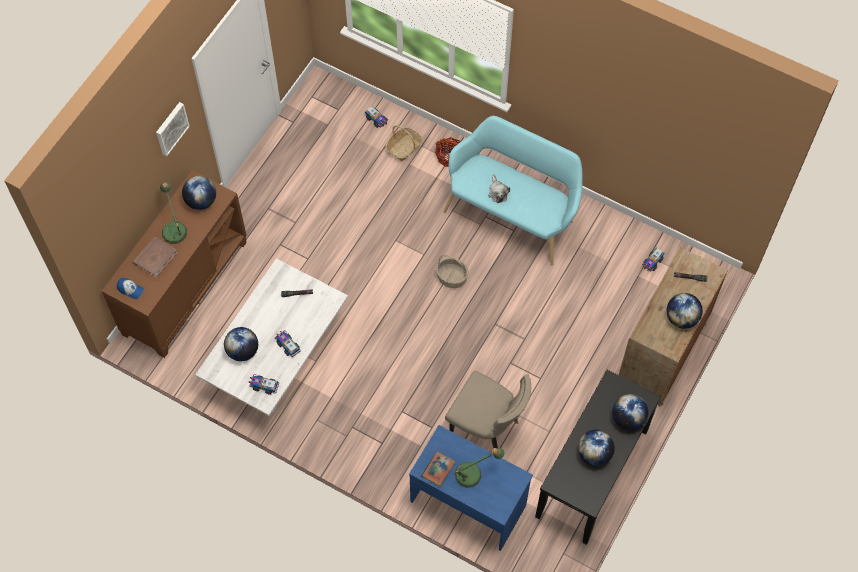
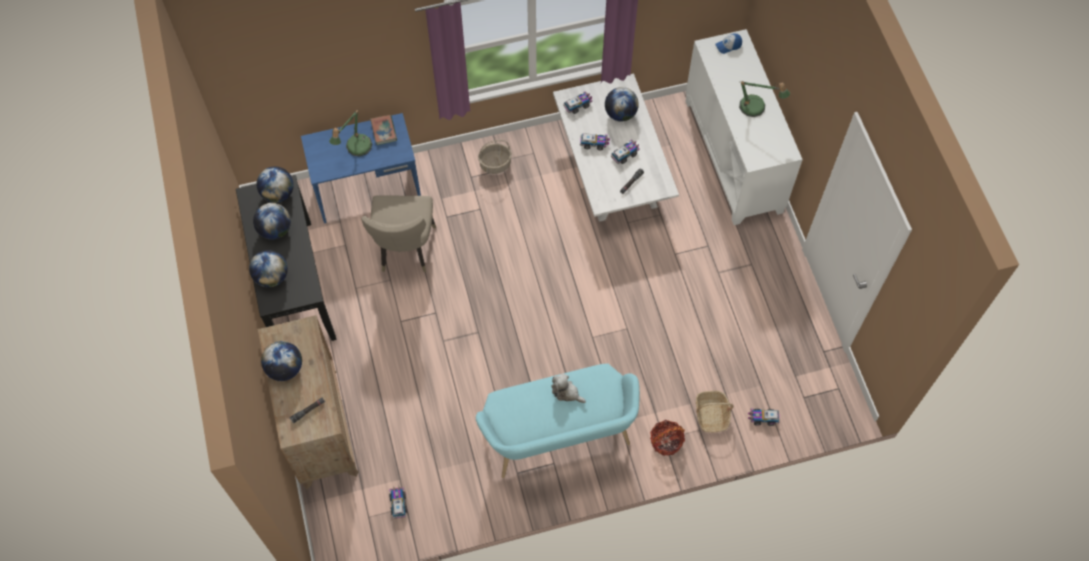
camera: 135 degrees right, 0 degrees up
(155, 258) = (741, 79): brown book -> none
(171, 128) = (821, 98): picture -> none
(184, 287) = (734, 156): brown cabinet -> white cabinet
(201, 201) = (764, 143): globe -> globe (278, 193)
(276, 318) = (625, 154): none -> toy truck
(451, 277) = (550, 338): basket -> basket (495, 164)
(487, 428) = (405, 250): beige chair -> beige chair turned 75 degrees counterclockwise

